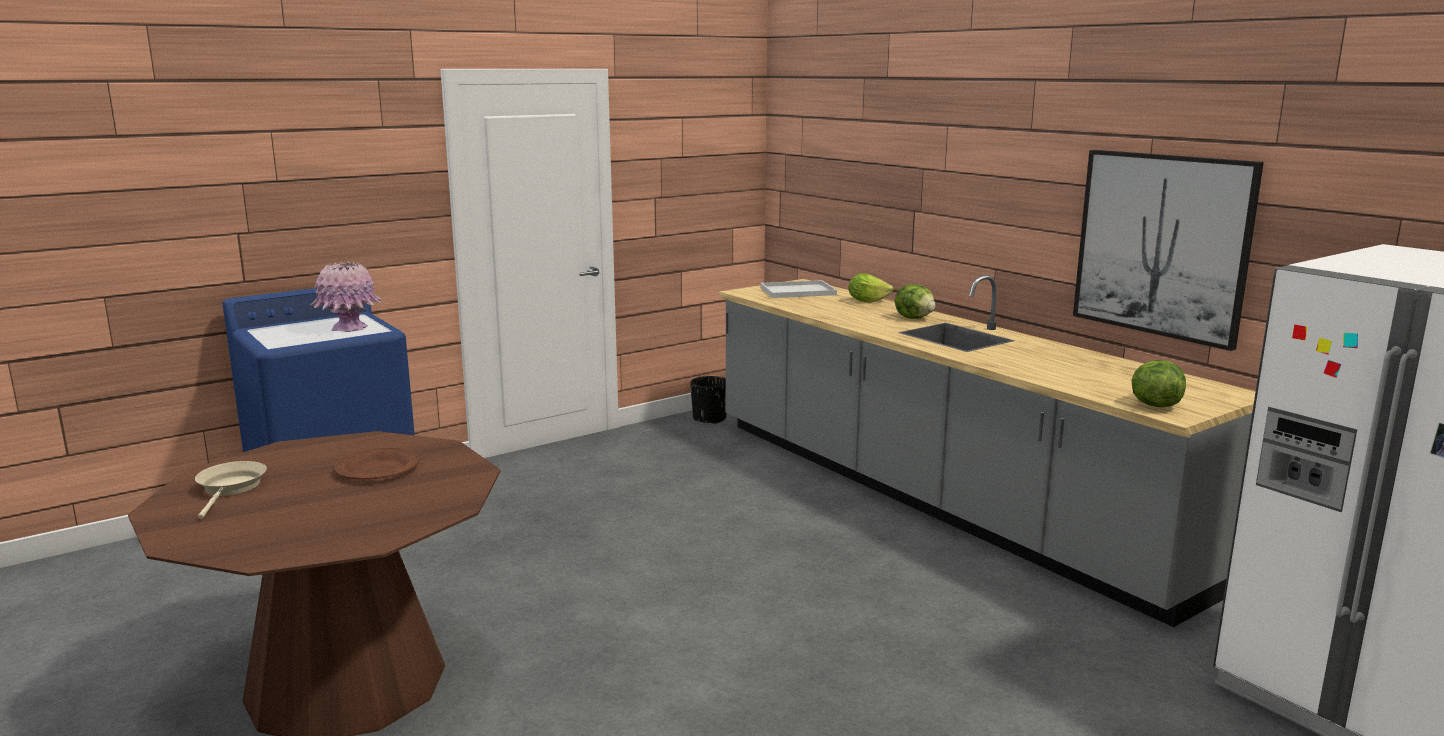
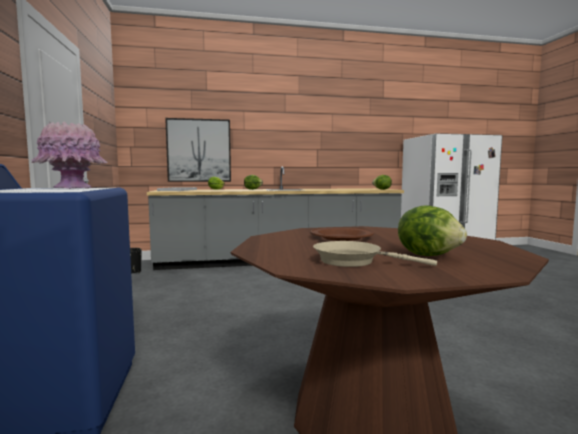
camera: 65 degrees left, 10 degrees down
(263, 516) = (429, 255): none -> lettuce
(1162, 245) = (340, 148): picture -> picture (199, 150)

